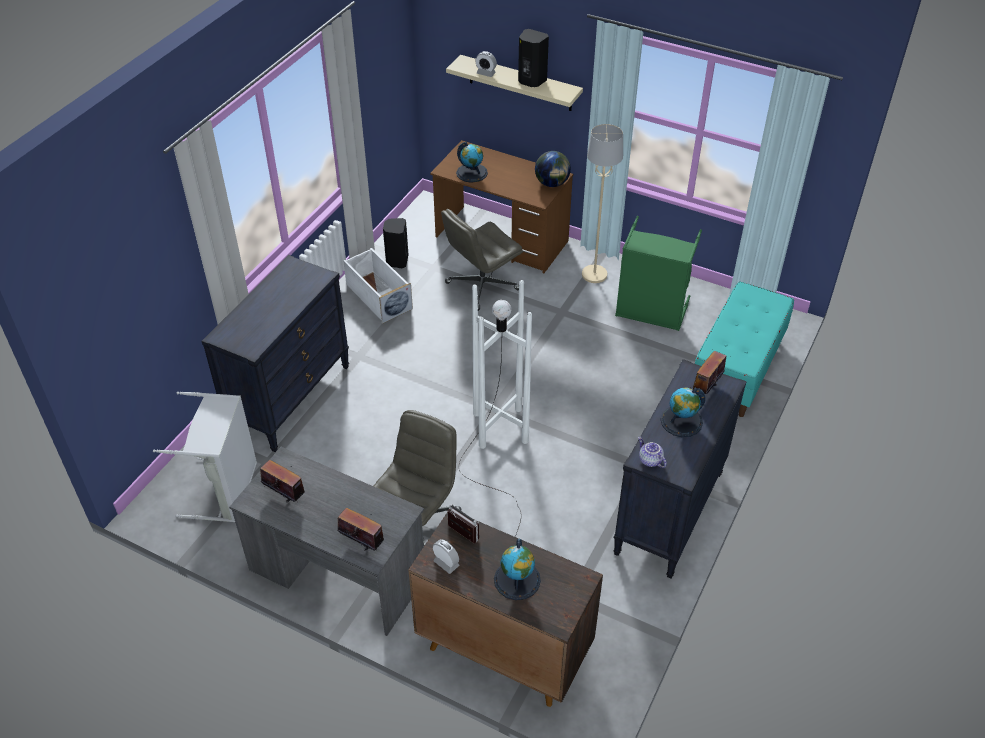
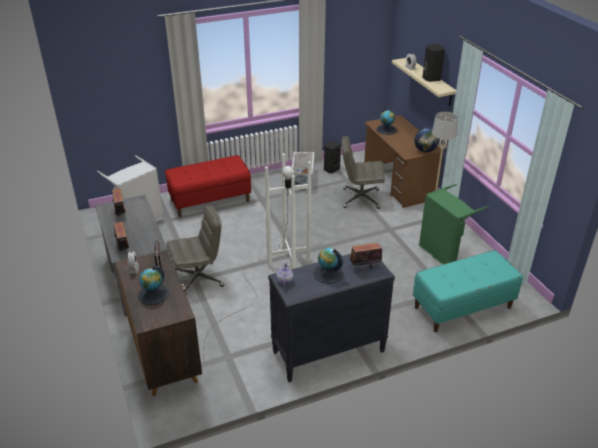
camera: 40 degrees right, 10 degrees down
(290, 398) = (210, 201): black dresser -> red bench

